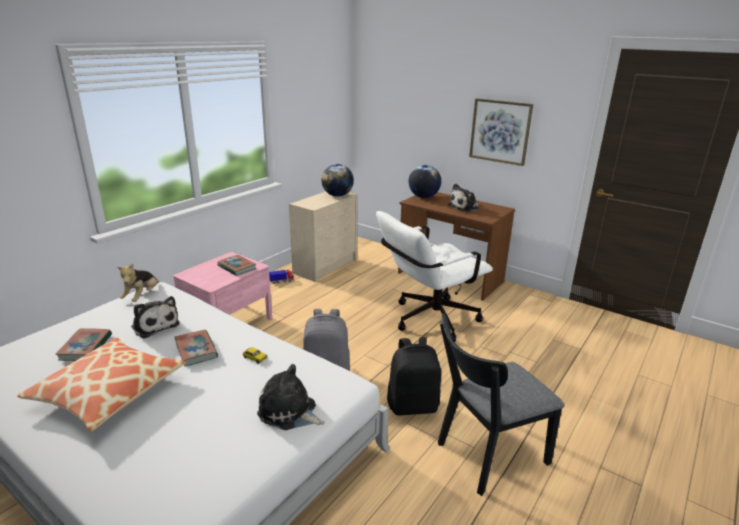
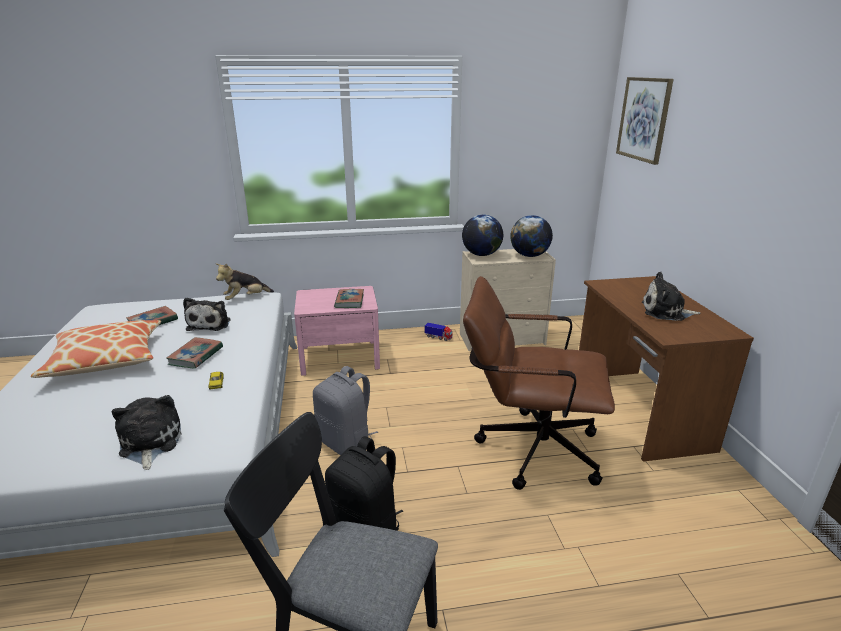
camera: 45 degrees right, 0 degrees up
(423, 197) = (629, 283): globe -> globe (481, 254)
(428, 320) = (528, 448): white office chair -> brown office chair
(500, 131) = (759, 201): picture -> picture (644, 119)

